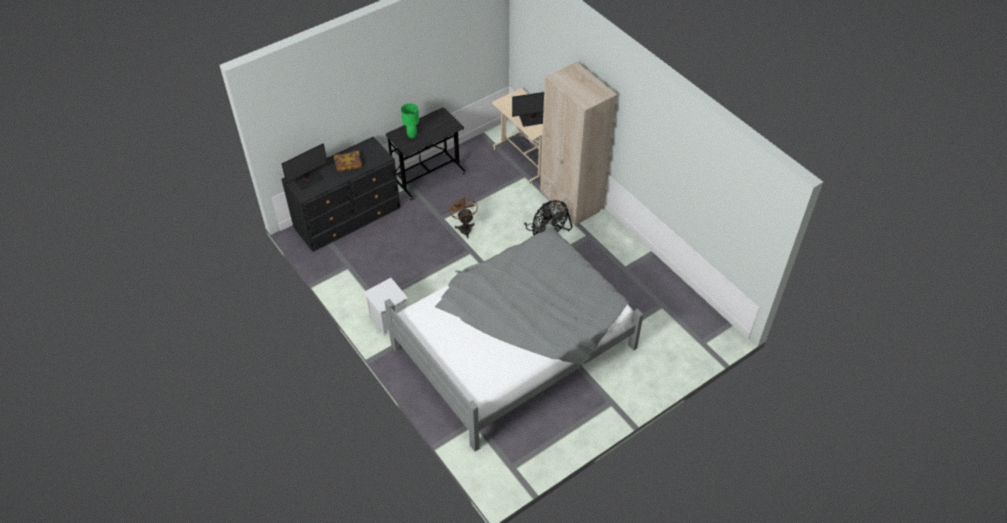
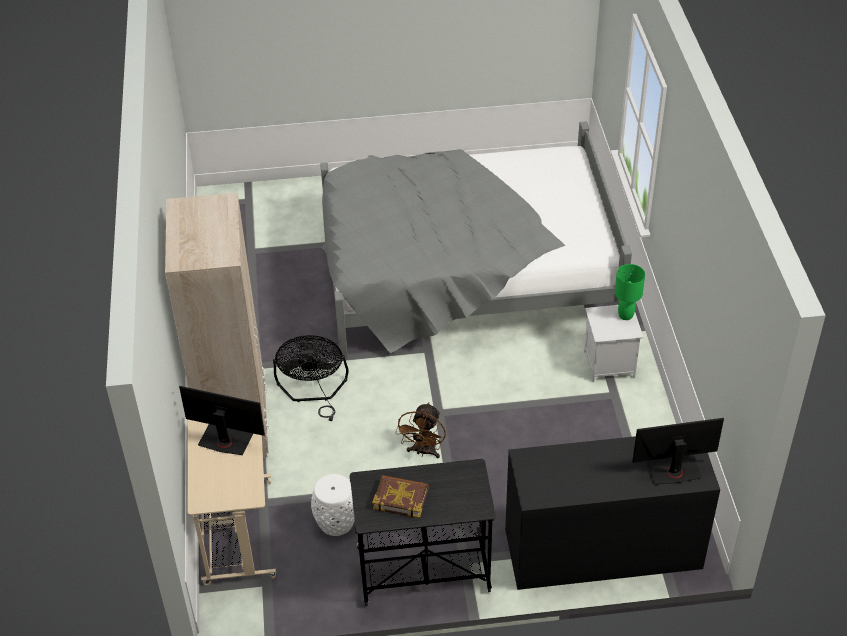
camera: 150 degrees left, 5 degrees down
(348, 163) = (591, 471): book -> book (401, 498)
(412, 135) = (449, 494): green table lamp -> green table lamp (625, 315)
(483, 180) = (336, 522): none -> white stool

